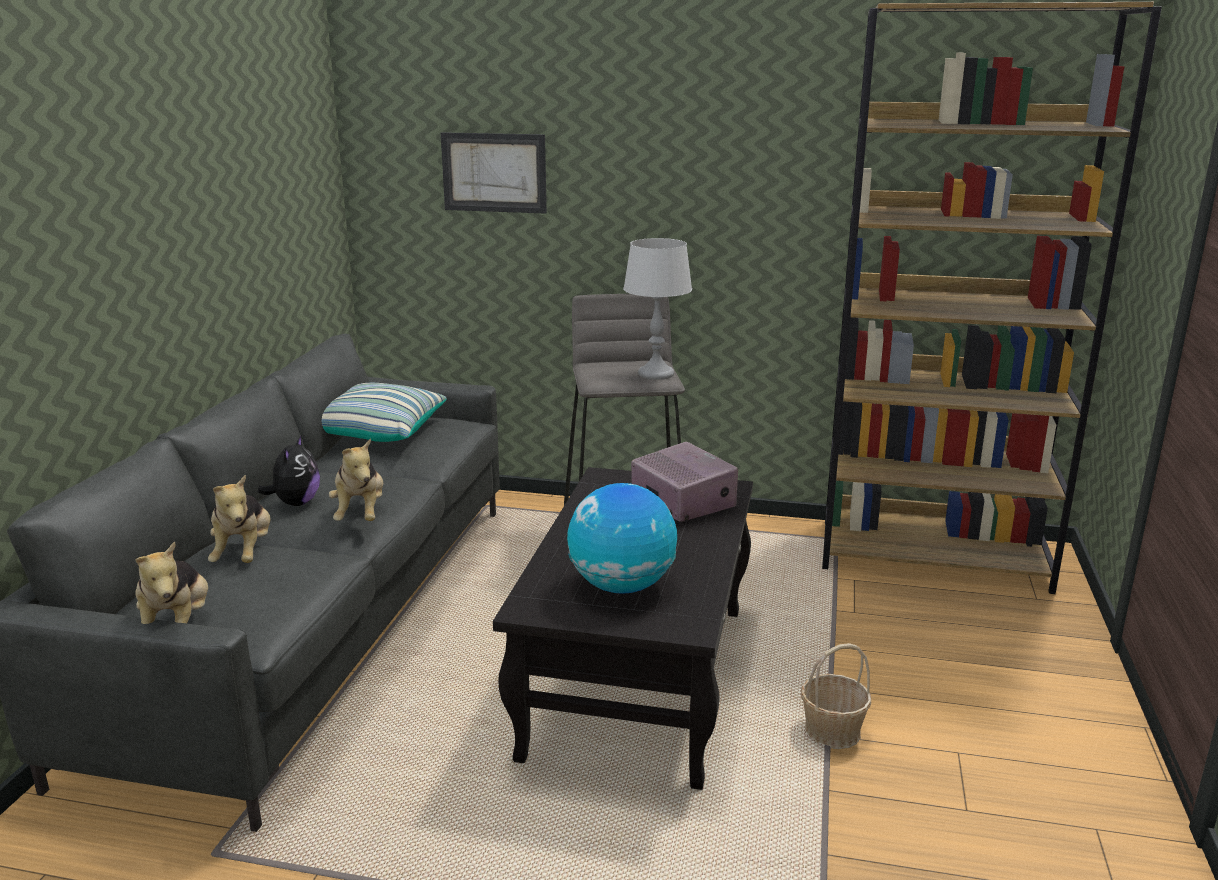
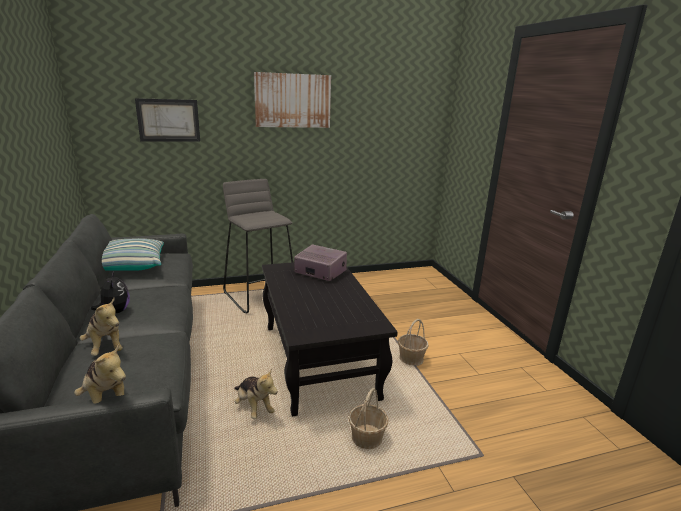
camera: 30 degrees left, 0 degrees up
(361, 514) = (163, 310): plush toy -> plush toy (254, 407)
(616, 844) = (367, 438): none -> basket
(621, 586) = (332, 315): globe -> none
(655, 374) = (275, 216): grey table lamp -> none
(732, 134) = (293, 100): none -> picture
(933, 555) = (391, 280): brown bookcase -> none

